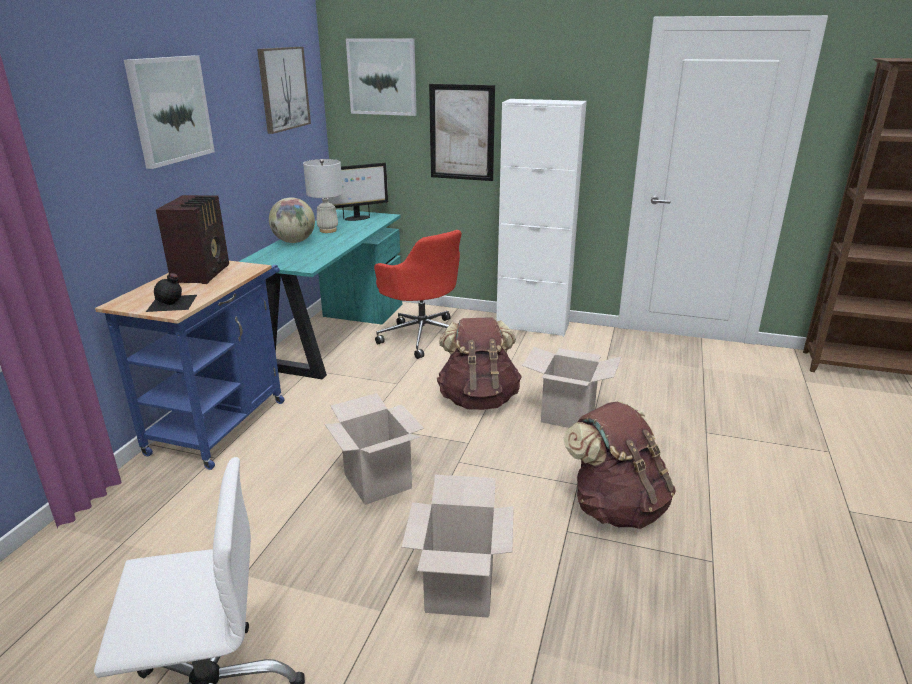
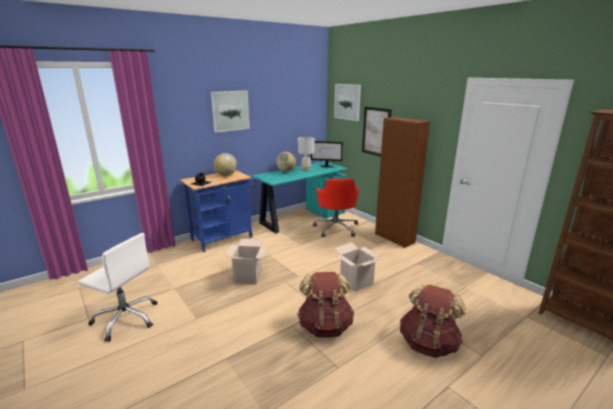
camera: 35 degrees right, 5 degrees down
(203, 273) = (226, 175): radio -> globe
(283, 89) = (298, 104): picture -> none
(459, 589) = (227, 324): cardboard box -> none
(478, 399) = (325, 261): brown backpack -> brown backpack (428, 344)
(532, 326) = (394, 238): white cabinet -> brown cabinet

